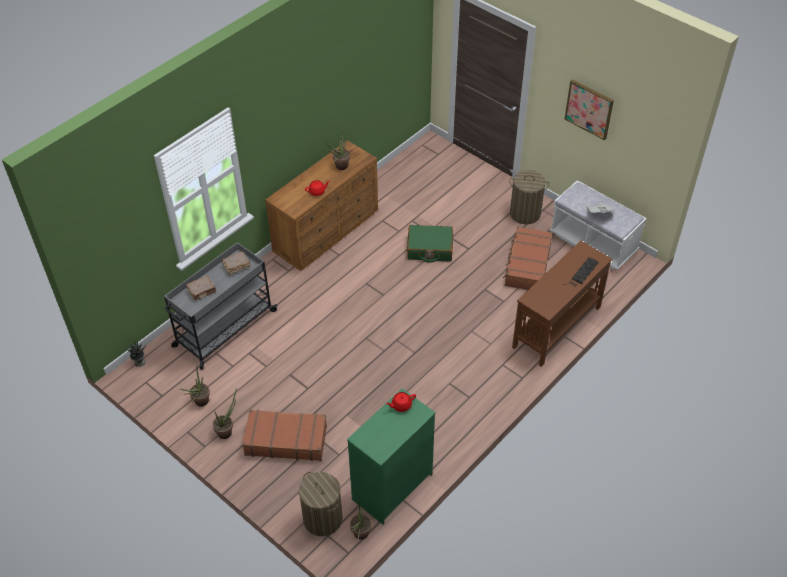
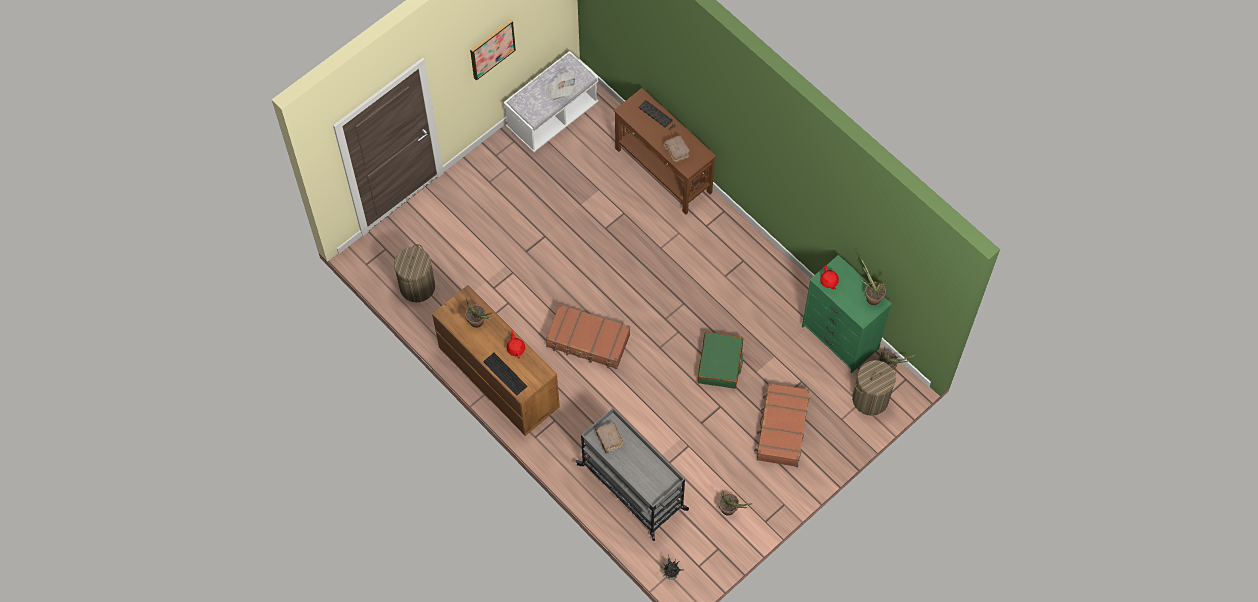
camera: 85 degrees left, 15 degrees up
(202, 291) = (641, 473): brown book -> brown book (677, 151)
(227, 431) = (767, 483): potted plant -> potted plant (871, 296)
(292, 187) = (505, 374): none -> keyboard
(430, 249) = (540, 274): green suitcase -> green suitcase (720, 364)
(525, 213) = (499, 173): laundry basket -> laundry basket (417, 286)
(527, 265) = (576, 183): brown suitcase -> brown suitcase (588, 341)

